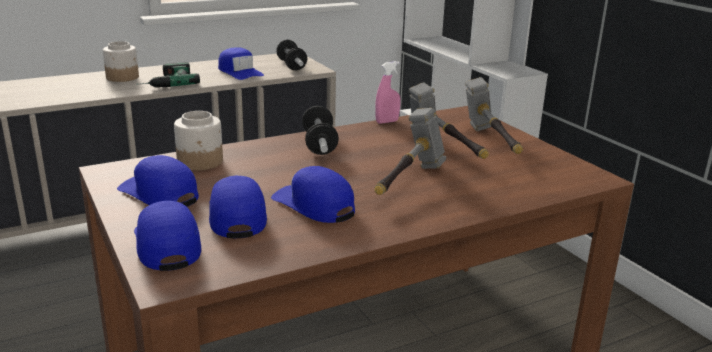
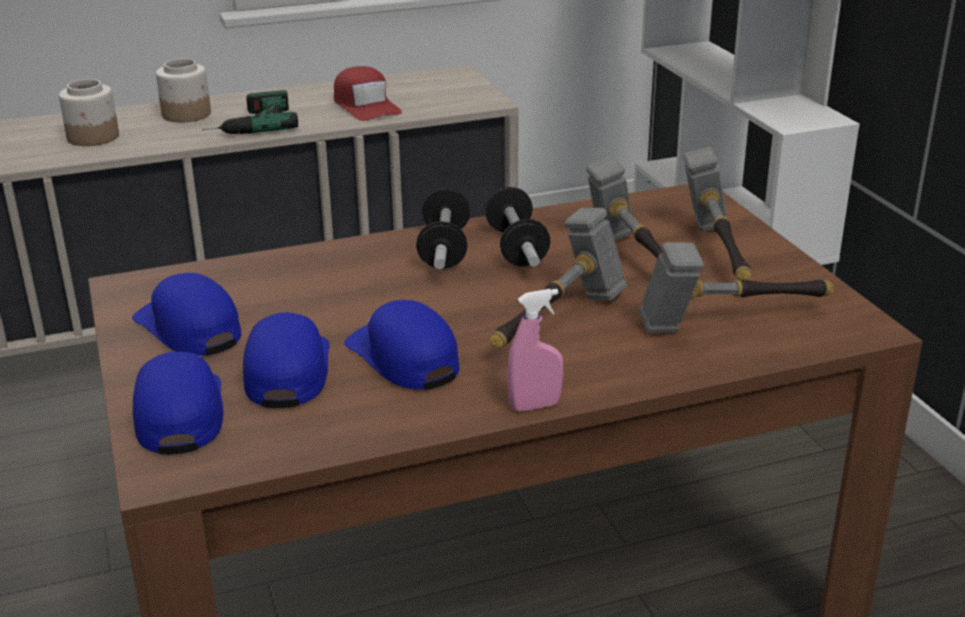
camera: 10 degrees right, 5 degrees up
(200, 162) = (260, 275): jar -> jar (93, 137)
(239, 72) = (366, 106): blue cap -> red cap
(291, 65) = (451, 93): dumbbell -> dumbbell (516, 248)
(387, 122) = (563, 210): pink spray bottle -> pink spray bottle (534, 406)
(516, 178) = (731, 323): none -> hammer

